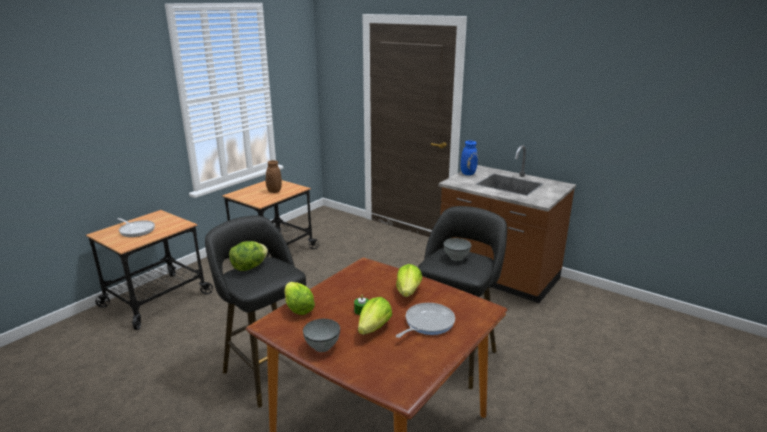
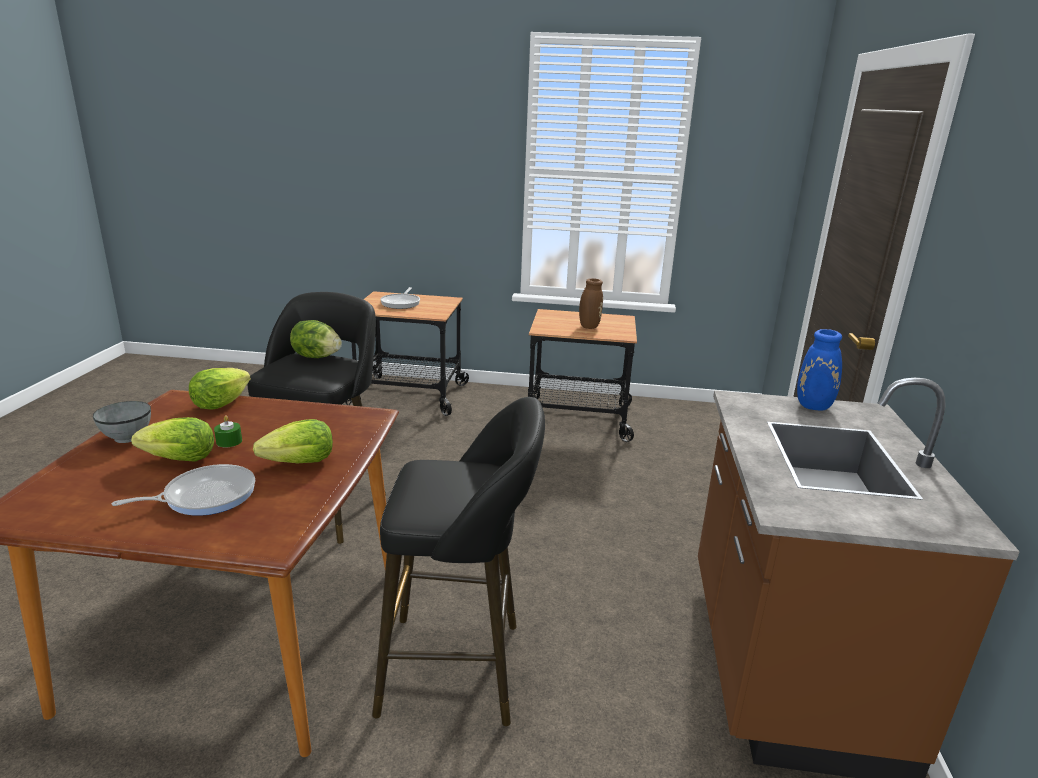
camera: 60 degrees right, 0 degrees up
(427, 323) = (205, 496): frying pan -> frying pan turned 45 degrees counterclockwise
(456, 258) = (457, 482): grey bowl -> none

